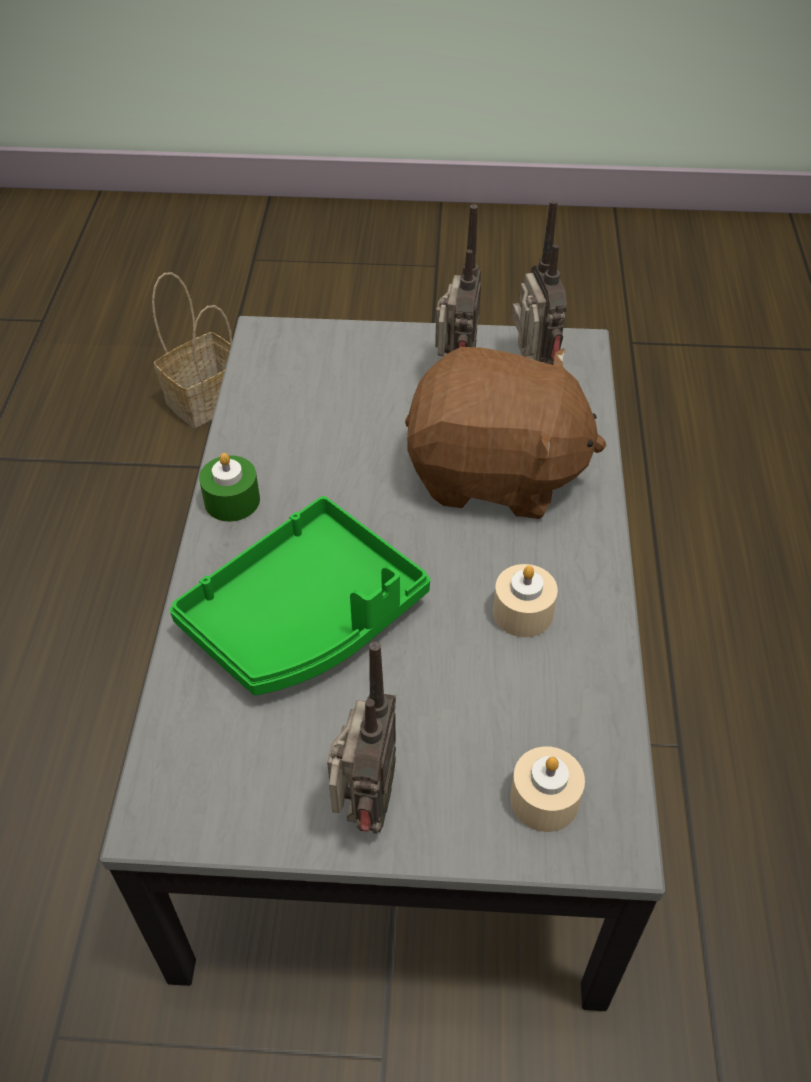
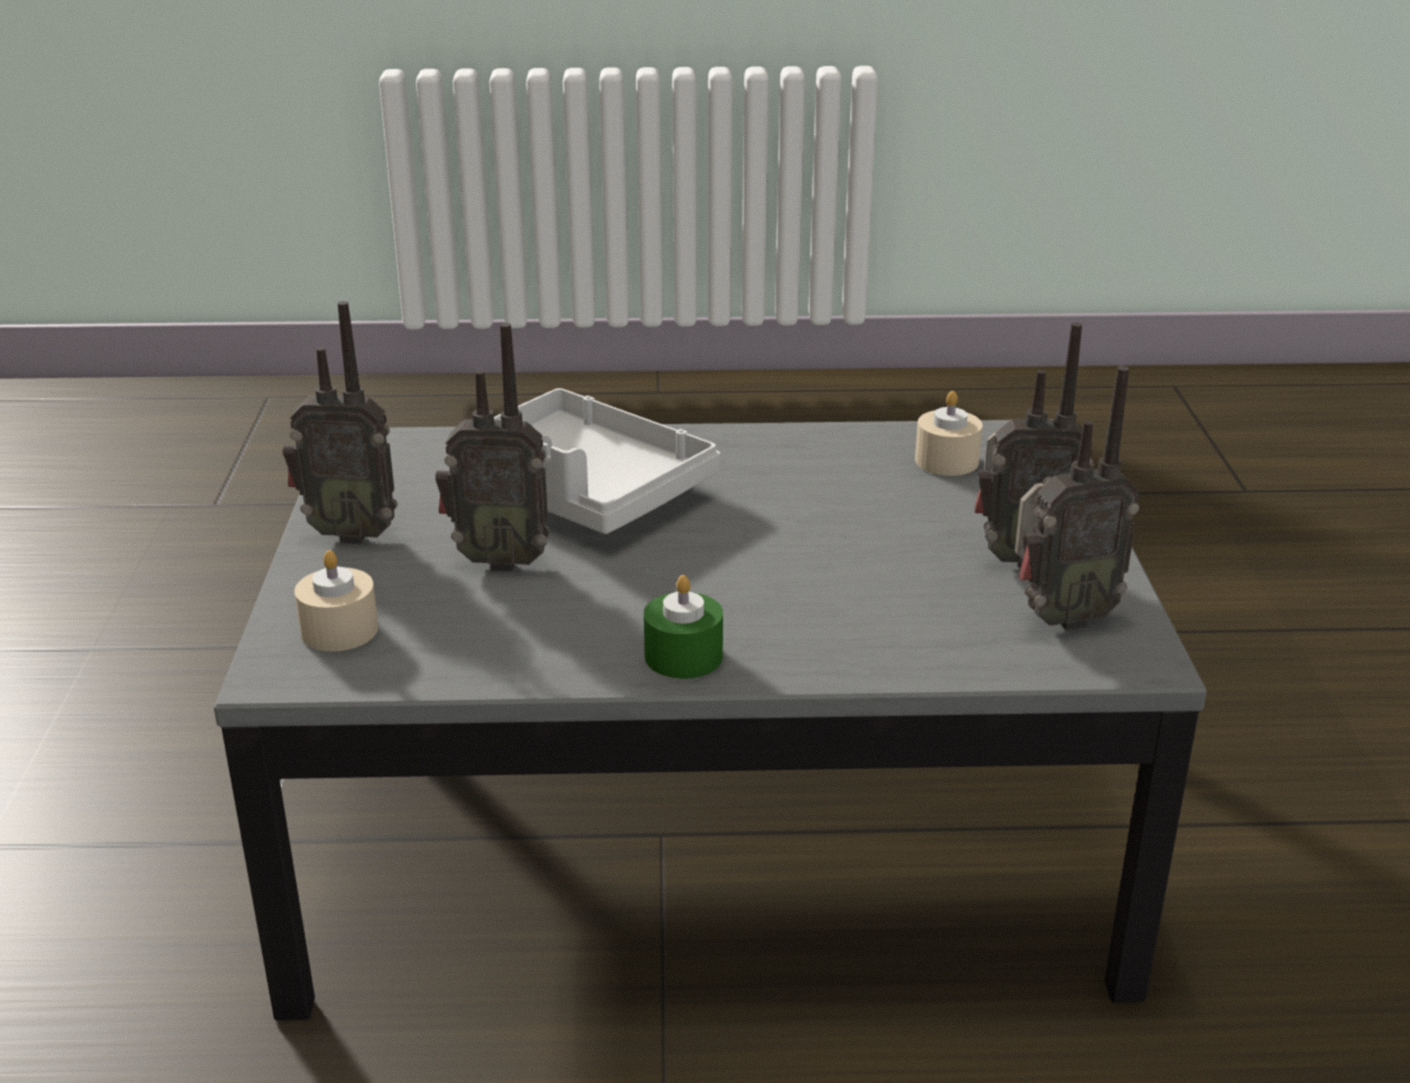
camera: 85 degrees right, 20 degrees down
(207, 398) = (1177, 623): basket -> none
(232, 501) = (744, 440): green candle -> green candle (683, 656)
(306, 617) = (584, 490): green tray -> grey tray
(429, 680) = (499, 560): none -> radio
(495, 474) = (830, 593): brown plush toy -> none
(523, 612) = (597, 615): beige candle -> beige candle (946, 461)

